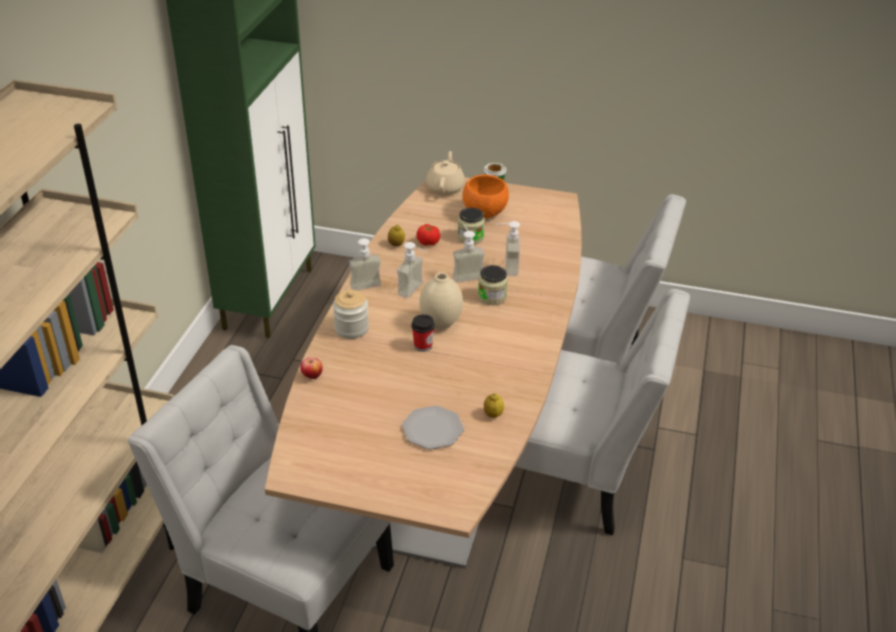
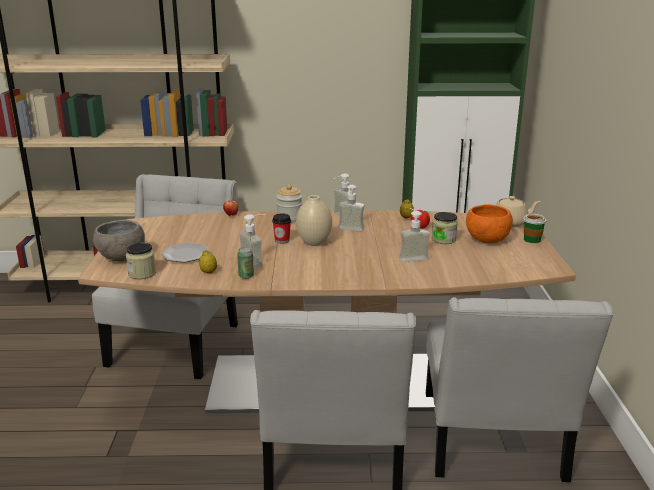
camera: 75 degrees right, 15 degrees down
(421, 487) = (123, 258): none -> grey bowl
(466, 274) = (388, 244): soap dispenser -> soap dispenser (257, 262)
(492, 297) = (363, 256): jar -> jar (142, 273)
(514, 387) = (246, 276): none -> can

